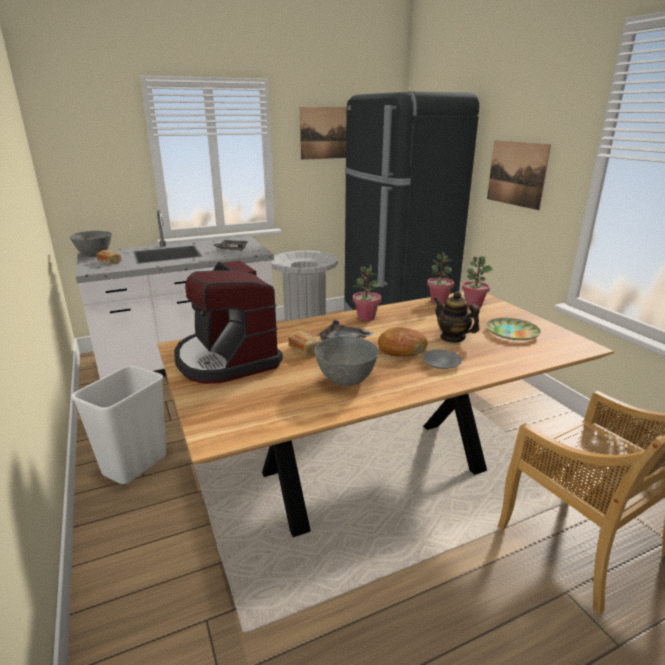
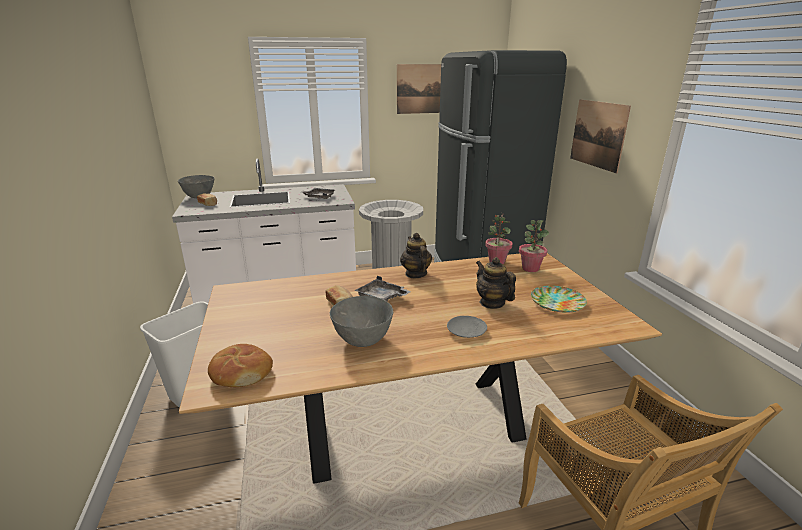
camera: 10 degrees right, 0 degrees up
(227, 359) = (264, 307): coffee machine -> none
(366, 317) = (415, 274): potted plant -> teapot
(401, 349) = (433, 311): bread -> bread (241, 373)

